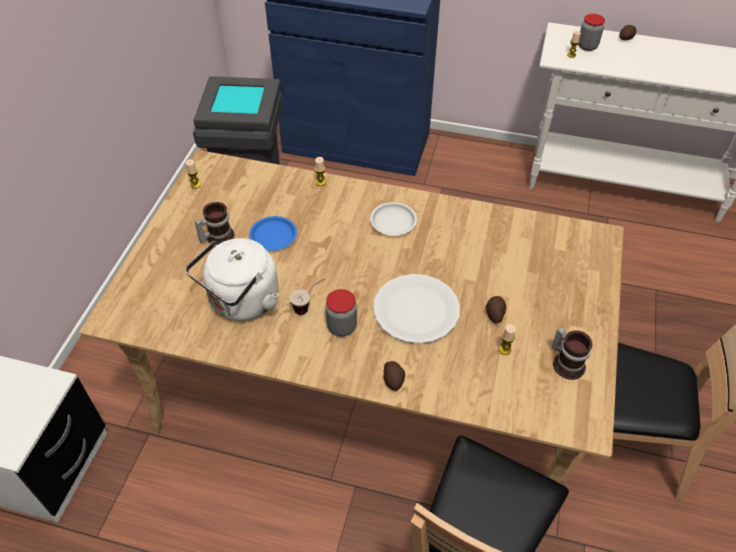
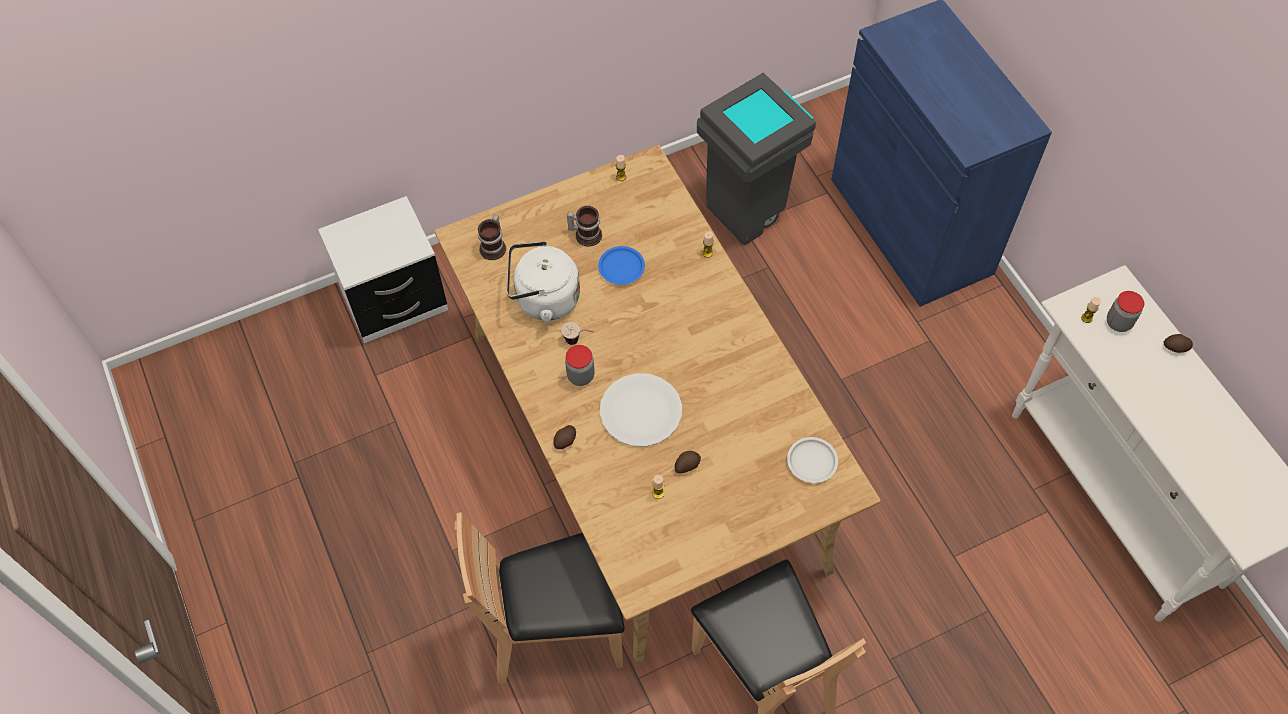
camera: 50 degrees right, 10 degrees up
(393, 222) = (714, 332): white plate -> white plate (811, 461)
(567, 362) = (685, 542): mug -> mug (495, 247)

